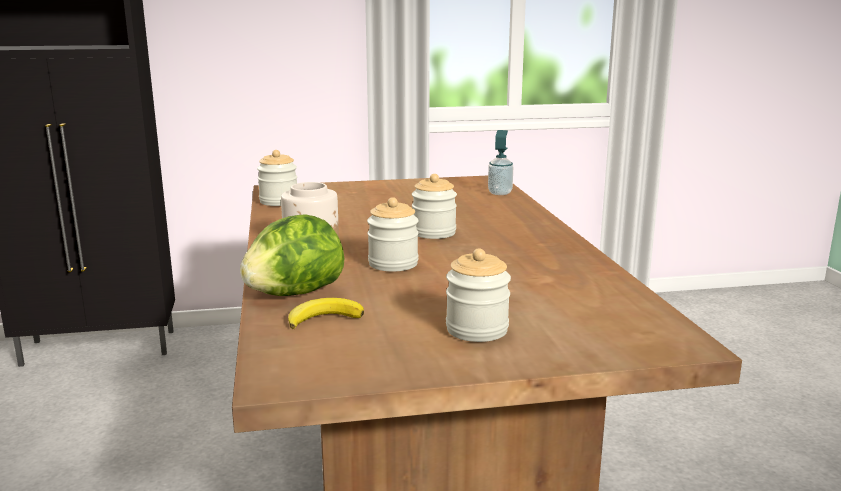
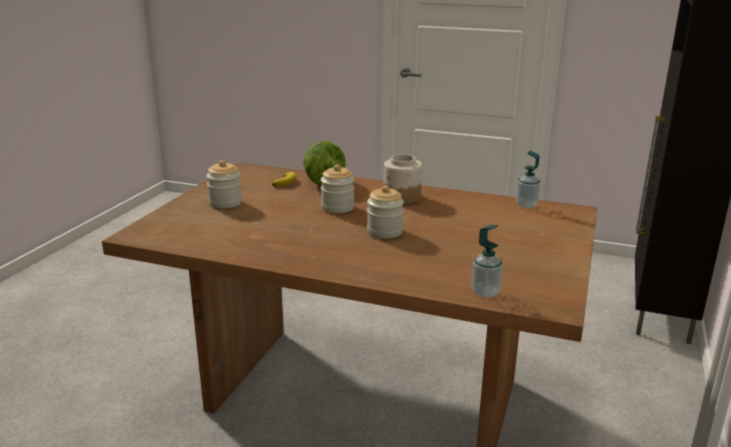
camera: 120 degrees right, 5 degrees up
(279, 201) = (526, 205): jar -> soap dispenser

